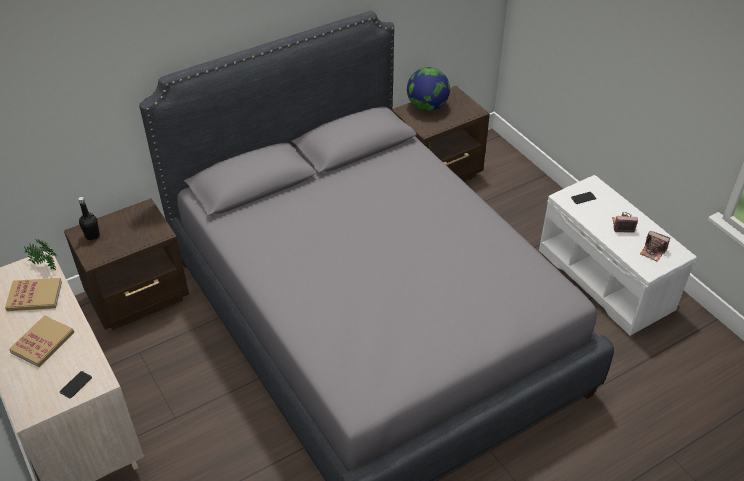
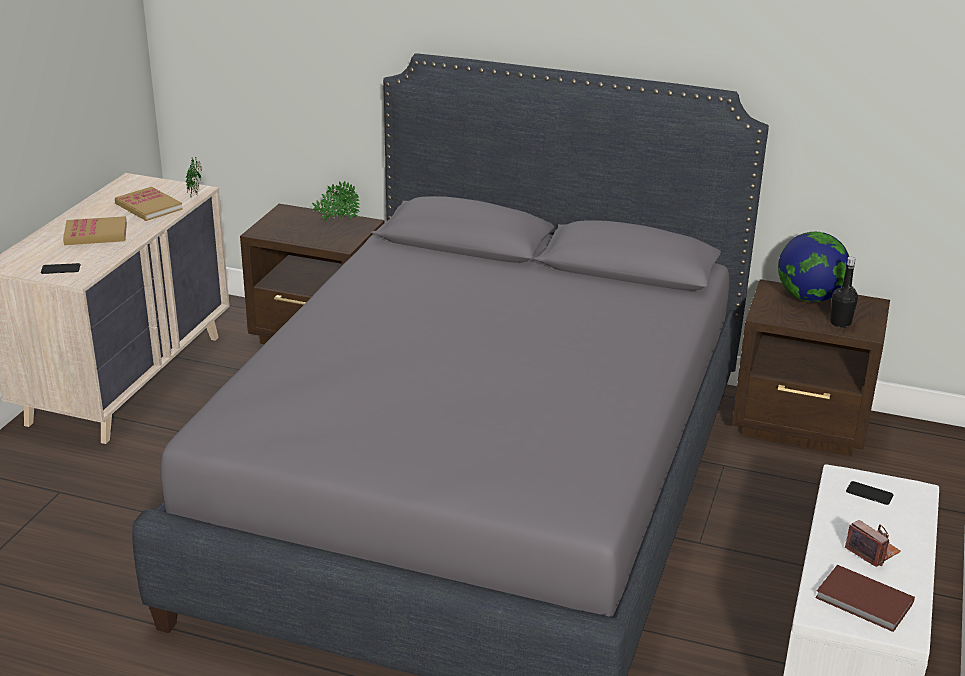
camera: 50 degrees right, 15 degrees down
(92, 235) = (290, 217): black bottle -> black bottle (840, 323)
(124, 217) = (337, 220): none -> potted plant
(653, 252) = (864, 602): camera -> brown book

